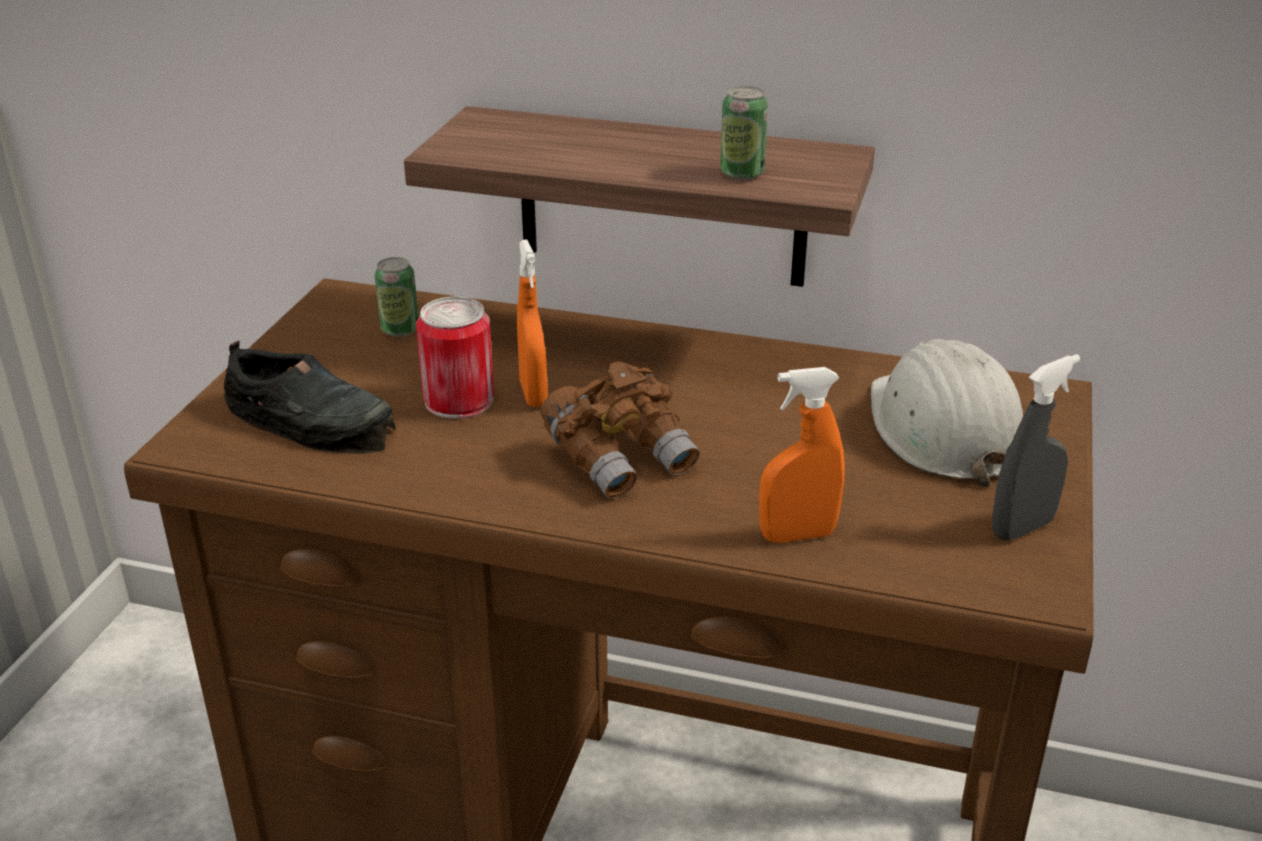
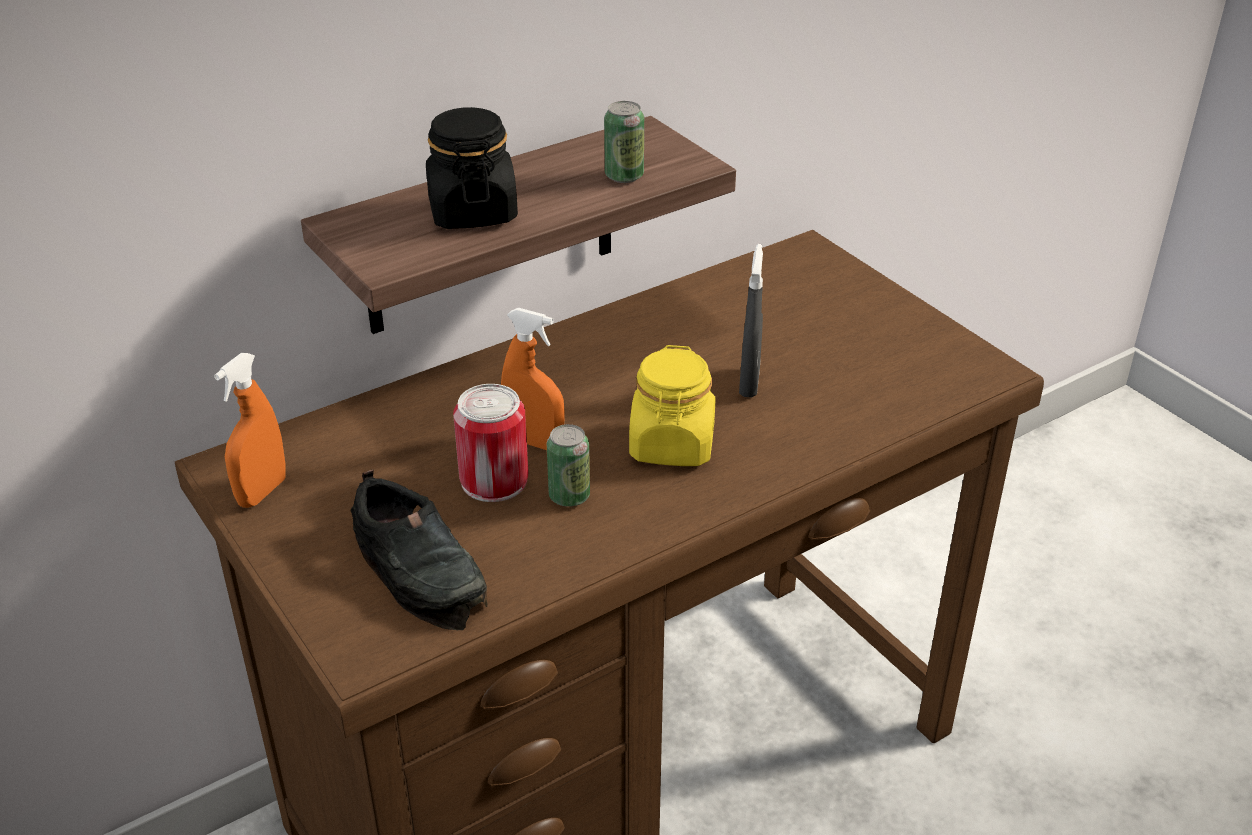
camera: 50 degrees left, 5 degrees up
(312, 420) = (420, 568): black shoe -> black shoe turned 75 degrees clockwise
(400, 329) = (338, 460): can -> can (569, 496)
(575, 147) = (472, 211): none -> black jar
(621, 459) = (672, 445): brown binoculars -> yellow jar
(797, 535) = (845, 422): orange spray bottle -> orange spray bottle (262, 492)
(943, 429) = (799, 306): white hard hat -> none
(1022, 528) = (929, 340): grey spray bottle -> grey spray bottle (749, 383)

